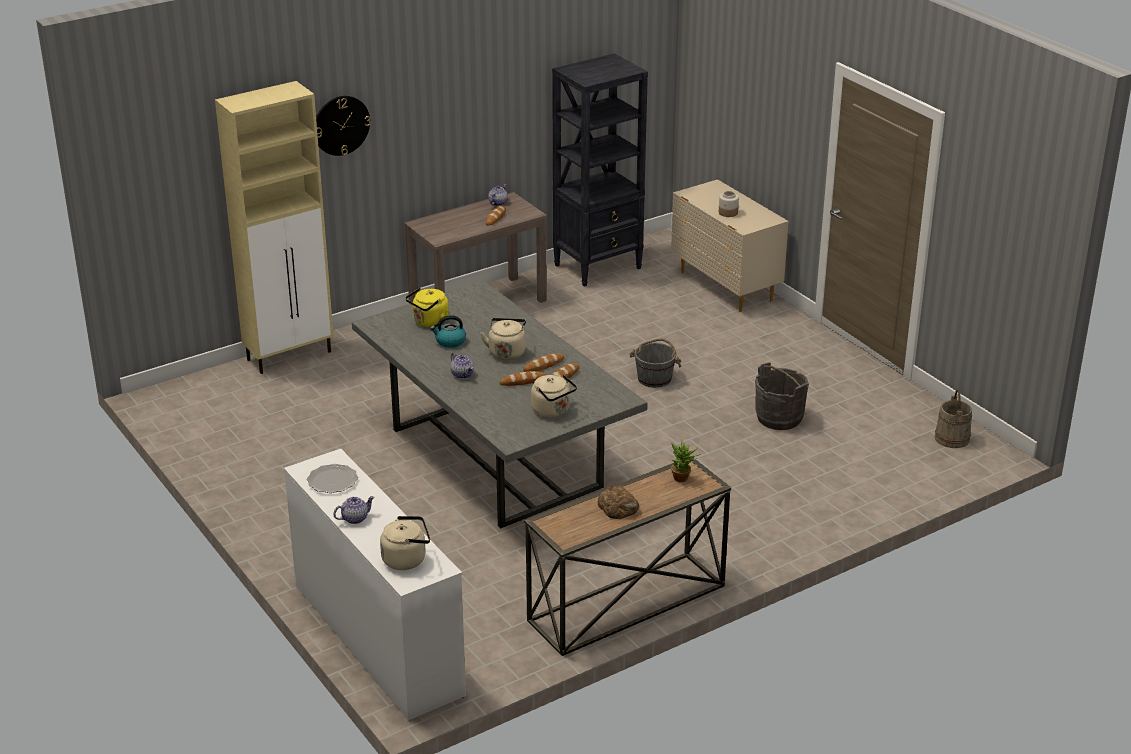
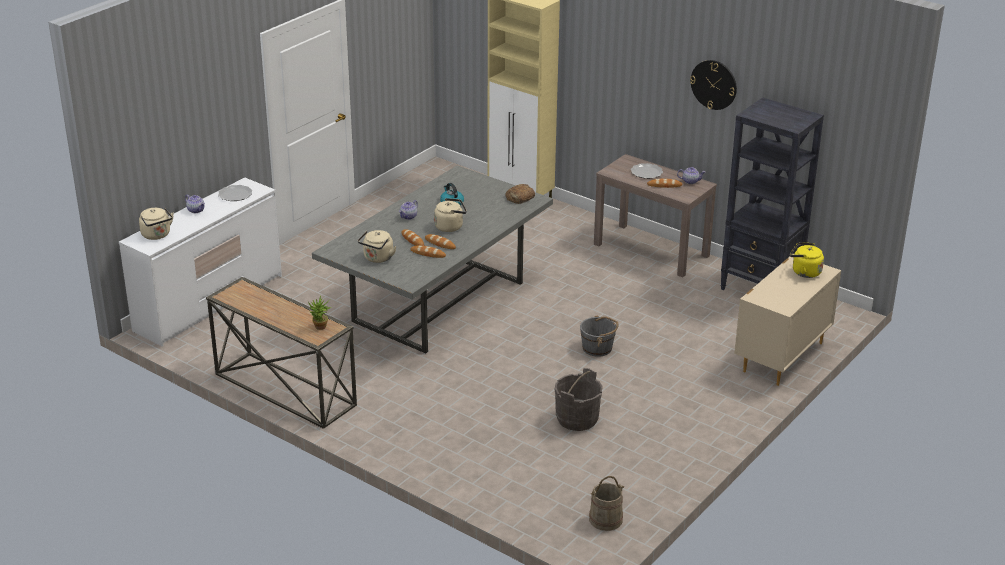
camera: 70 degrees right, 0 degrees up
(341, 125) = (590, 51): wall clock -> wall clock (714, 84)
(429, 322) = (474, 191): yellow kettle -> yellow kettle (804, 272)
(459, 220) = (646, 172): none -> plate
(618, 507) = (272, 308): bread -> bread (519, 197)
(728, 213) = (777, 285): jar -> none

